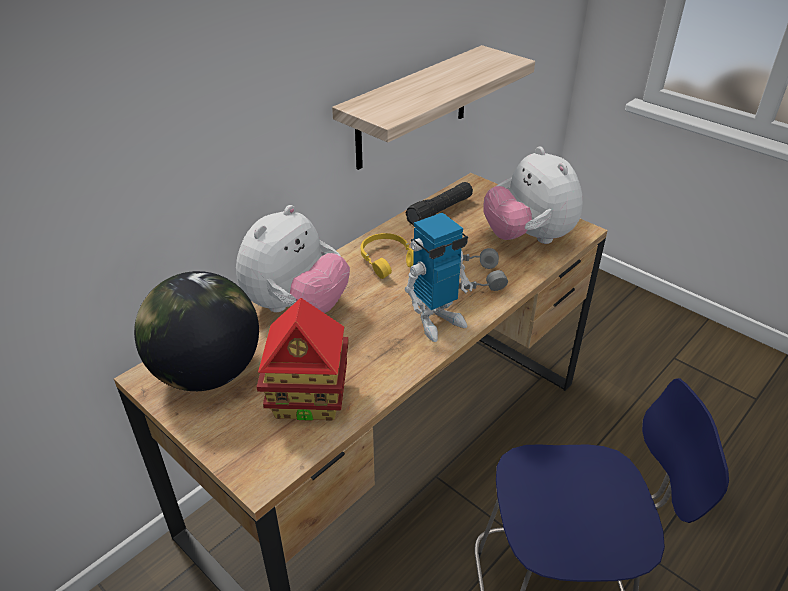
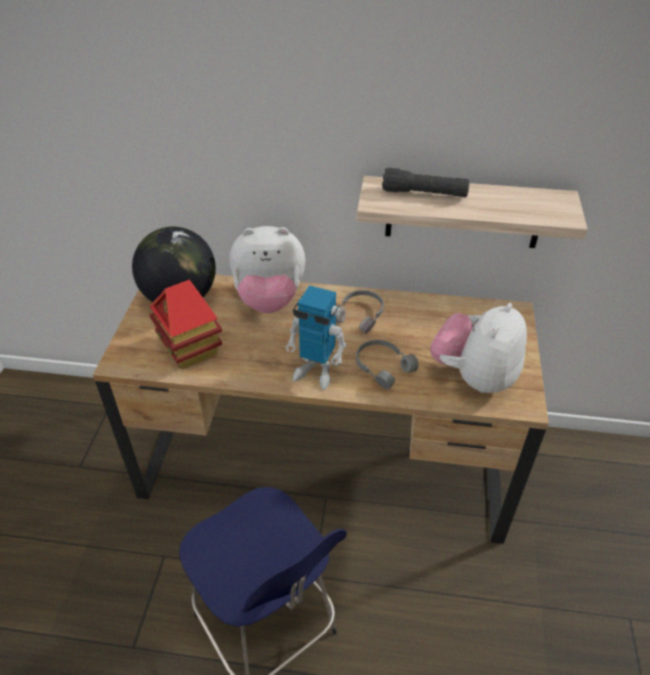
camera: 55 degrees right, 5 degrees up
(388, 260) = (360, 315): yellow headphones -> grey headphones
(440, 211) = (452, 312): black flashlight -> black flashlight (424, 193)

